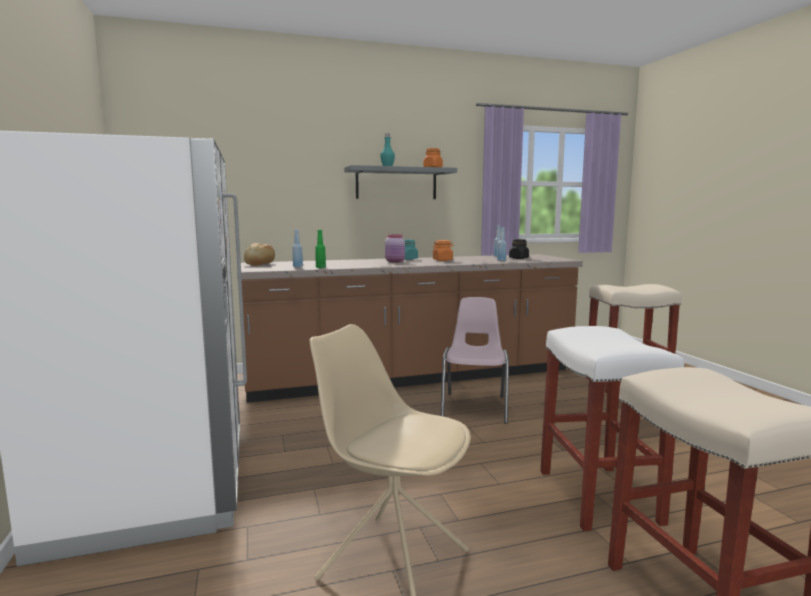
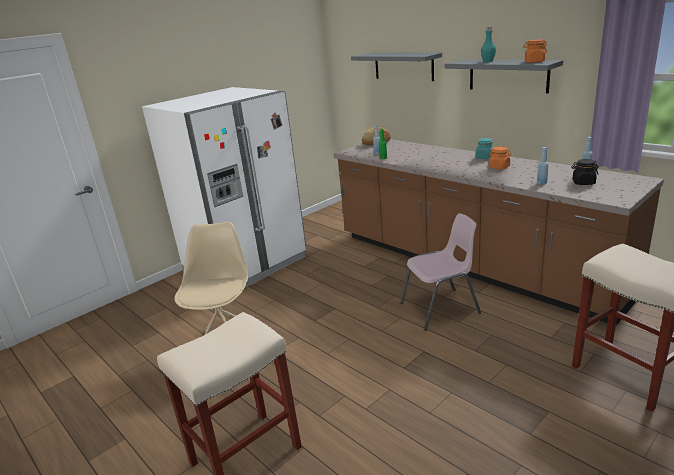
camera: 65 degrees right, 15 degrees up
(262, 174) = (403, 66): none -> grey shelf
(395, 261) = (457, 160): pink jar -> none
(596, 495) = (343, 396): white stool -> none

